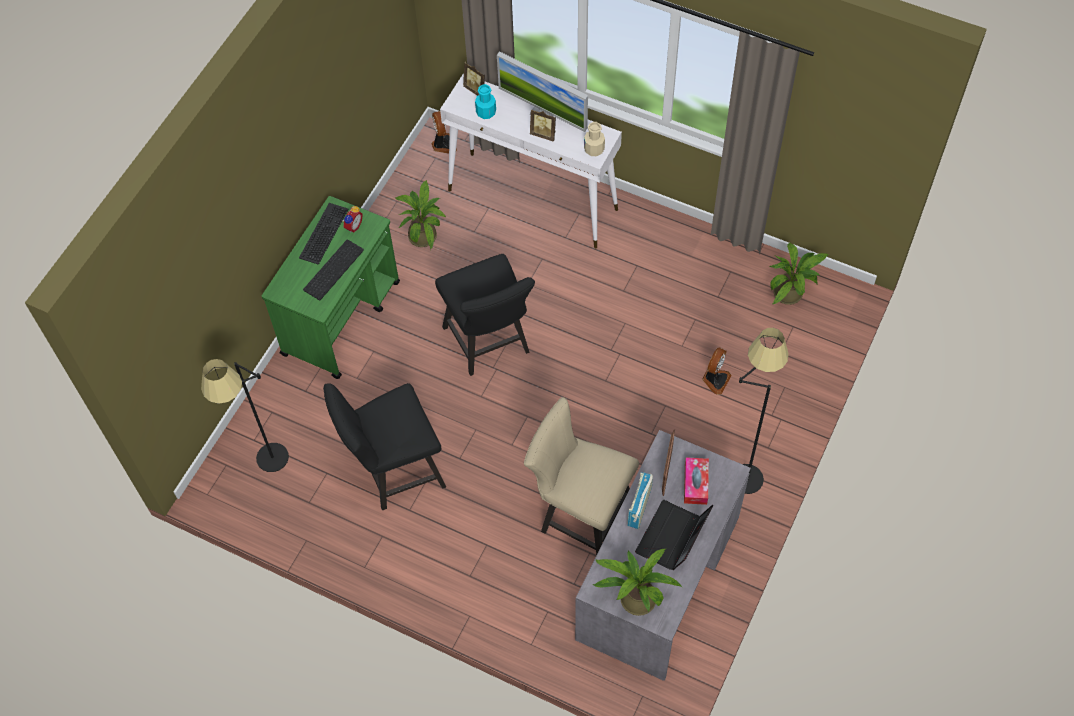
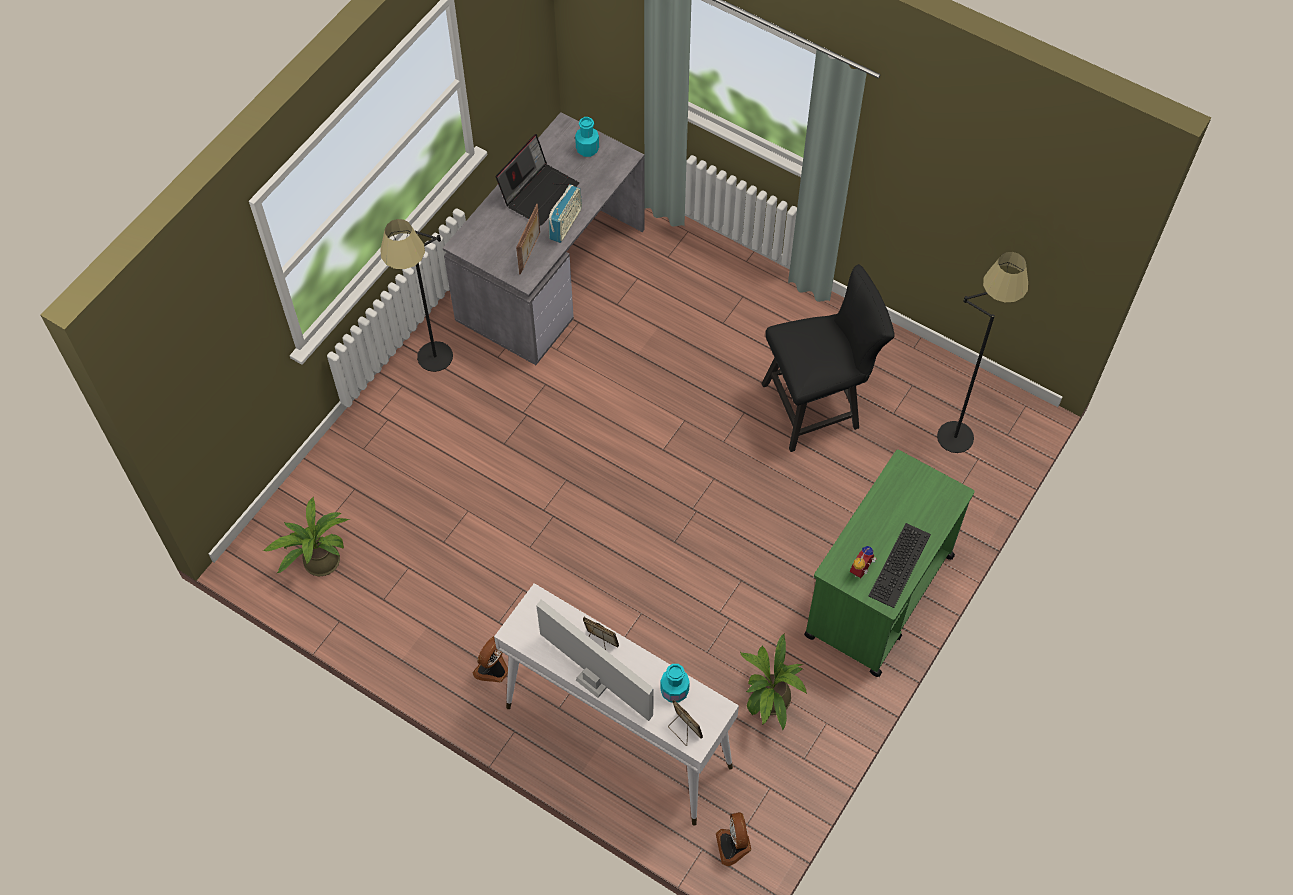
camera: 175 degrees left, 0 degrees up
(333, 268) = (887, 515): keyboard -> none
(490, 344) = (697, 540): black chair -> none
(580, 514) = (620, 341): beige chair -> none
(594, 149) = (536, 613): beige bottle -> none
(634, 596) = (587, 149): potted plant -> turquoise bottle
(695, 484) = (503, 238): tissue box -> none
(715, 380) = (439, 466): fan -> fan (493, 669)

